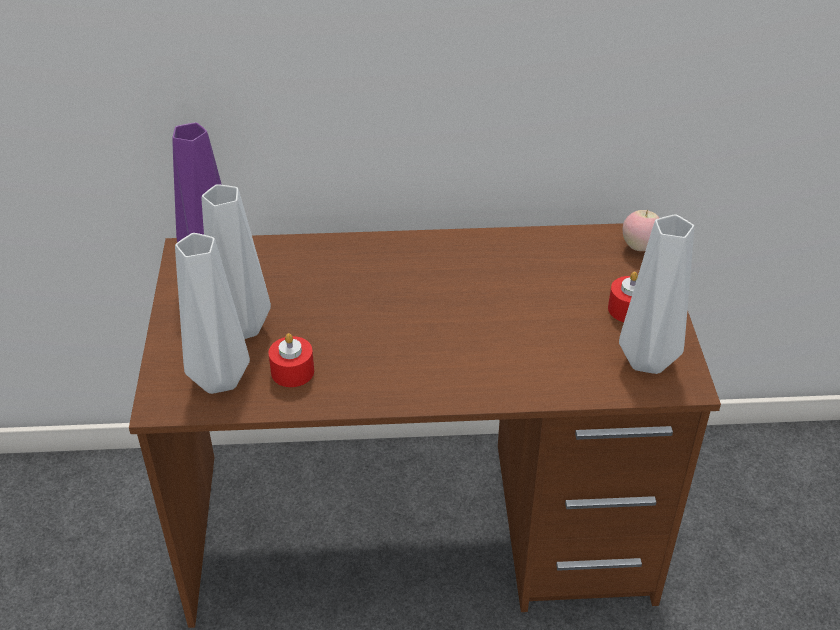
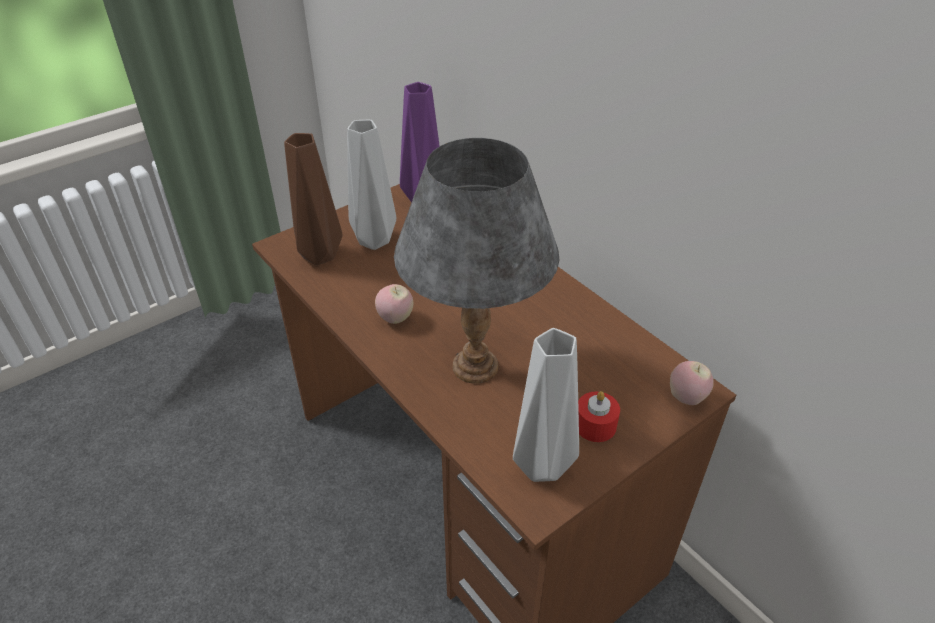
camera: 55 degrees right, 0 degrees up
(220, 382) = (318, 257): grey vase -> brown vase
(292, 371) = (353, 281): red candle -> none
(383, 366) = (395, 318): none -> apple
(499, 344) = (474, 366): none -> grey table lamp

